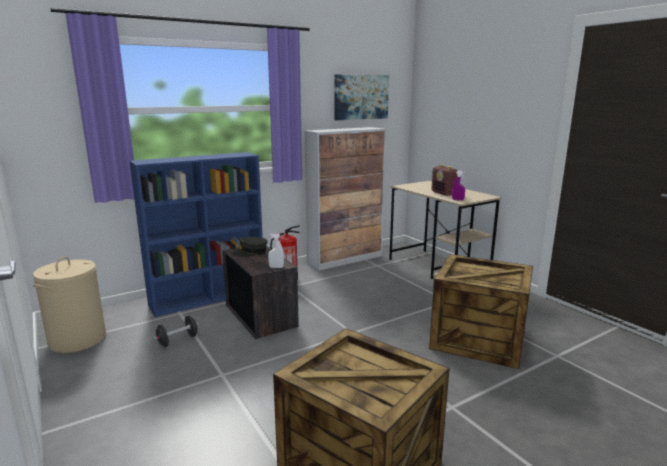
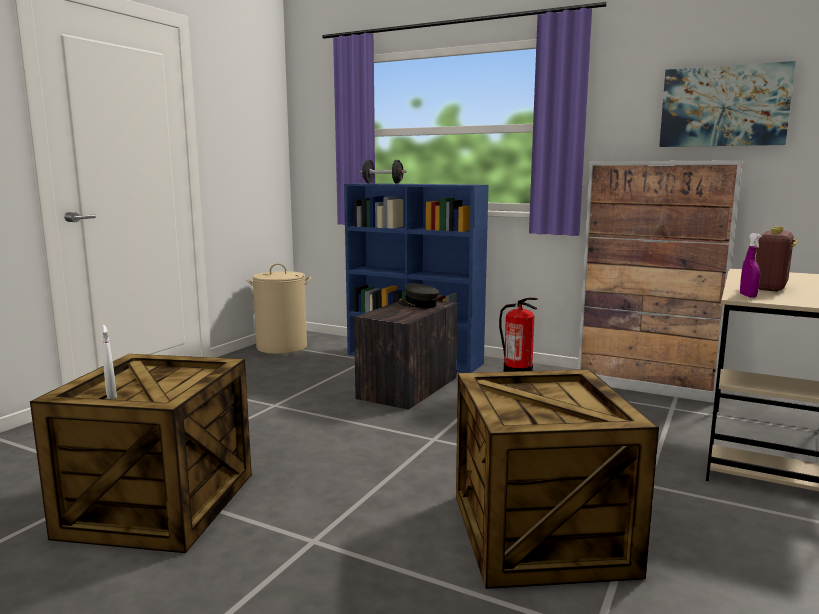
camera: 60 degrees right, 5 degrees down
(178, 340) = (316, 373): black dumbbell -> black dumbbell (383, 183)
(276, 267) = (392, 318): white spray bottle -> white spray bottle (111, 396)

